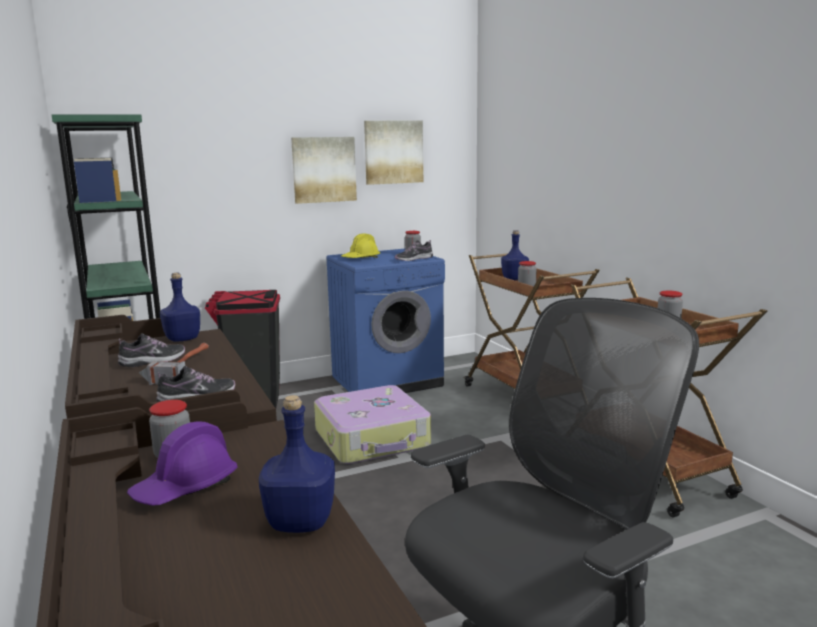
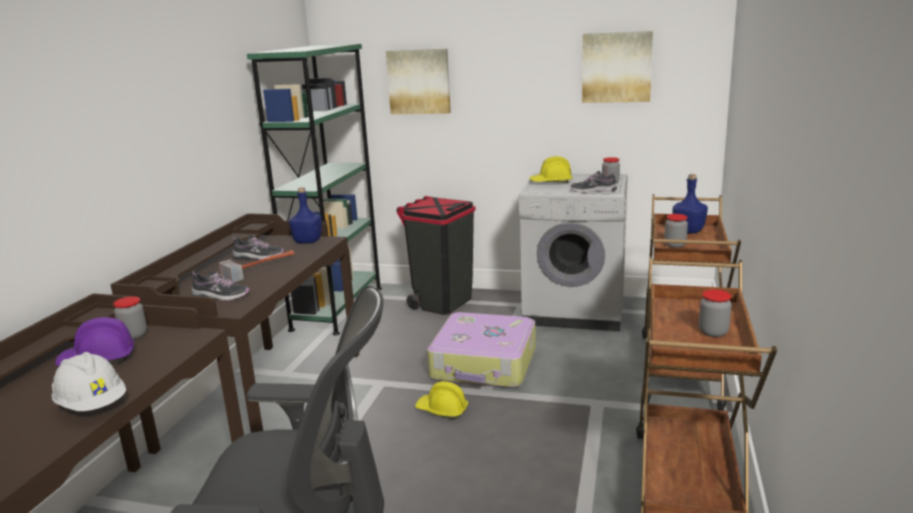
camera: 40 degrees right, 5 degrees up
(300, 521) = (93, 405): blue bottle -> white hard hat
(323, 169) = (536, 86): picture -> picture (419, 81)
(388, 382) = (574, 312): blue washing machine -> white washing machine
(391, 484) = (442, 410): none -> yellow hard hat

